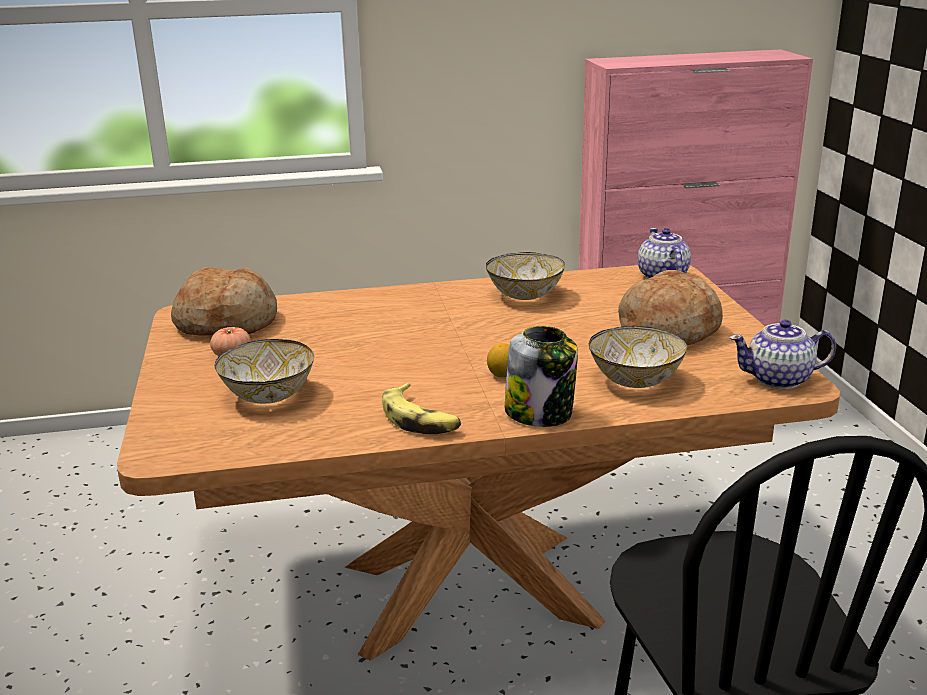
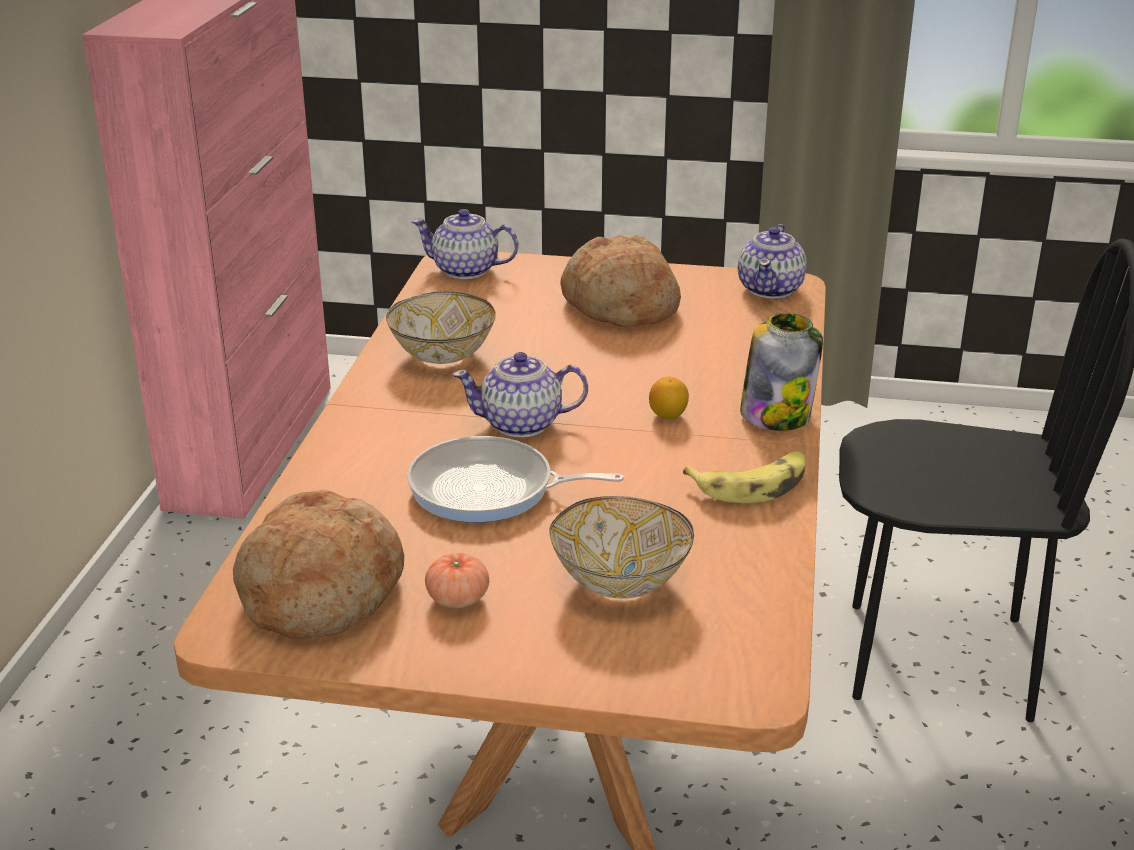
camera: 70 degrees left, 5 degrees up
(358, 340) = (489, 490): none -> frying pan
(450, 334) = (522, 424): none -> teapot
(634, 380) = (729, 351): bowl -> none

